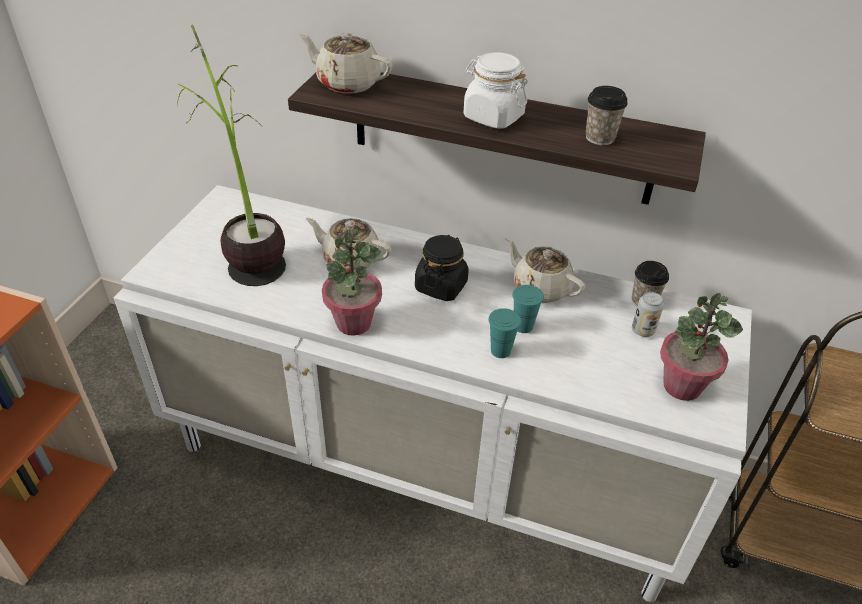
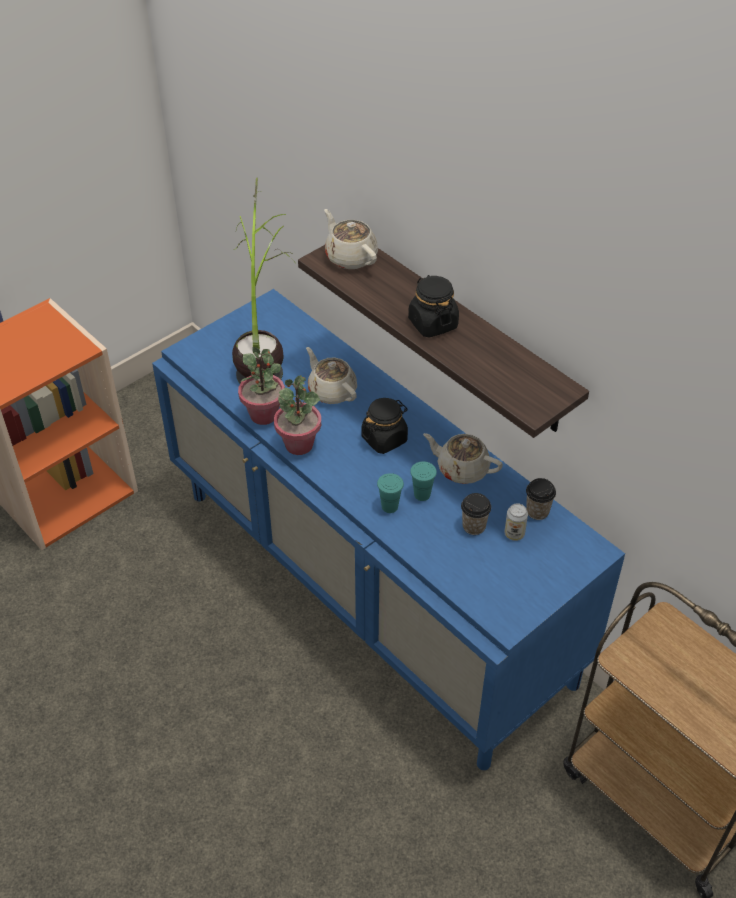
camera: 30 degrees right, 5 degrees up
(426, 467) = (369, 588): white cabinet -> blue cabinet
(493, 117) = (432, 323): white jar -> black jar
(540, 288) = (461, 469): beige teapot -> beige teapot turned 45 degrees counterclockwise
(600, 138) = (496, 369): cup -> cup (474, 526)
(682, 386) = (505, 586): potted plant -> potted plant (264, 415)

